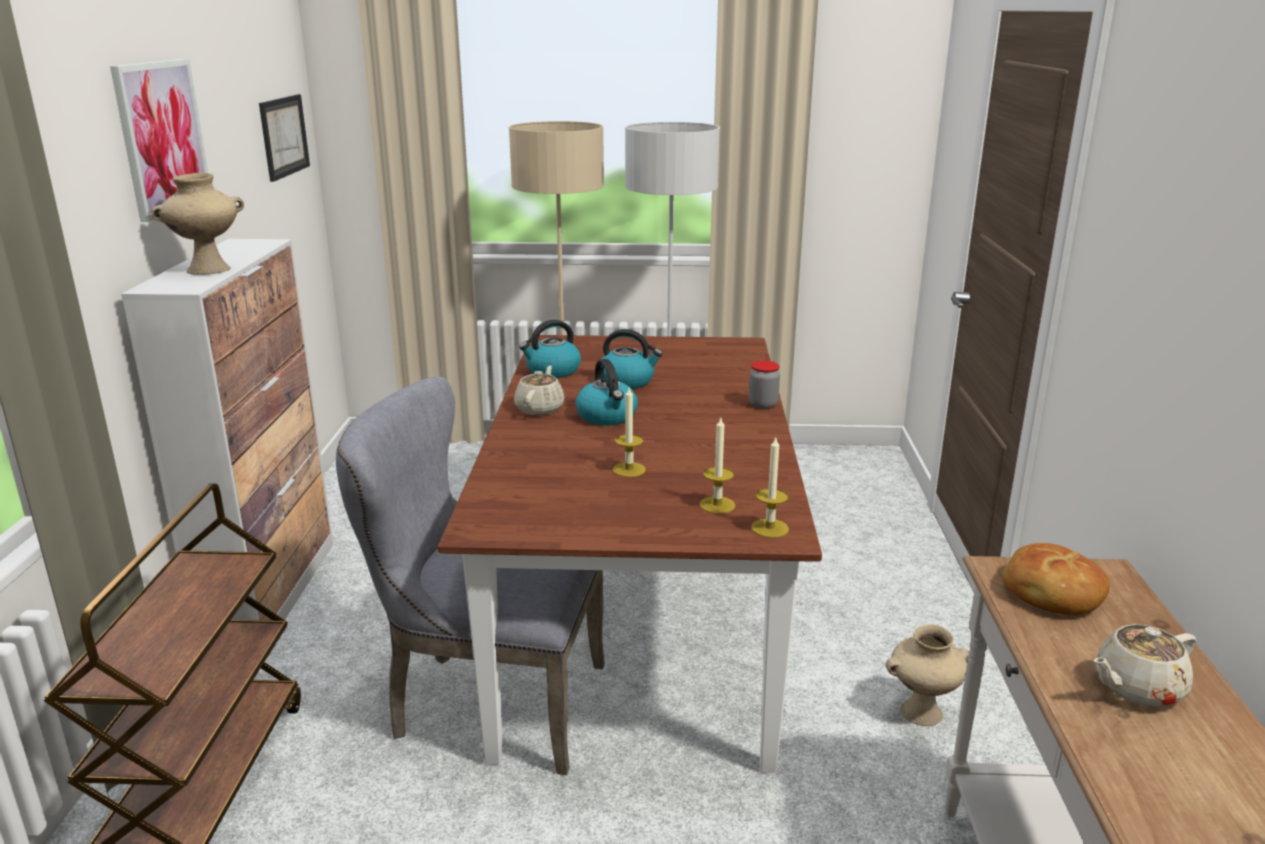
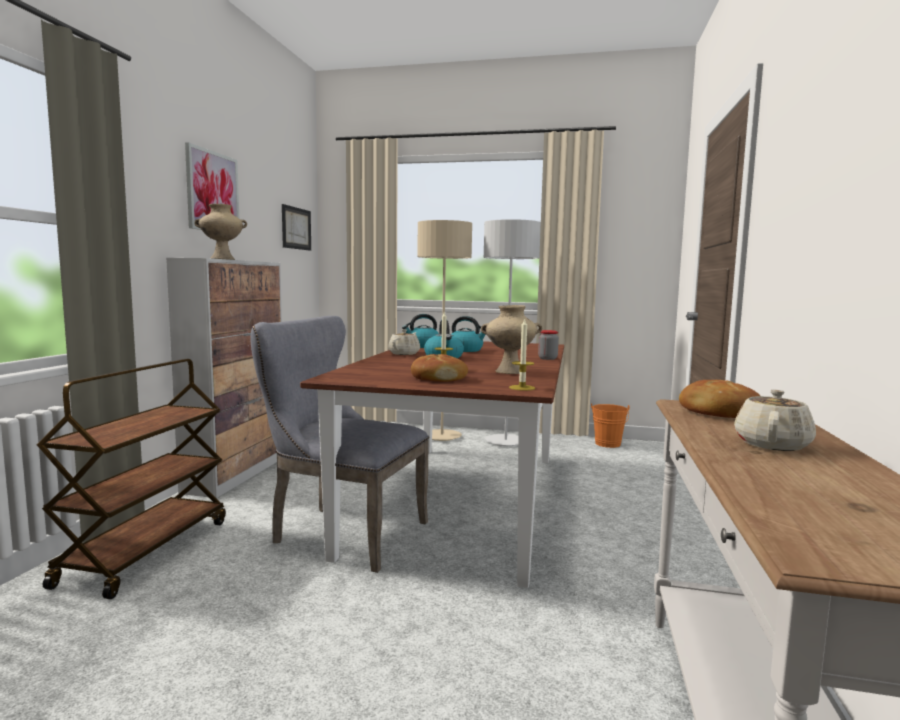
camera: 10 degrees right, 15 degrees down
(637, 506) = (438, 378): none -> bread
(717, 505) = (492, 380): candle -> none
(819, 462) = (608, 445): none -> orange bucket
(921, 713) = (649, 568): beige vase -> beige vase (509, 372)
(1136, 688) = (772, 444): beige teapot -> beige teapot turned 135 degrees clockwise

